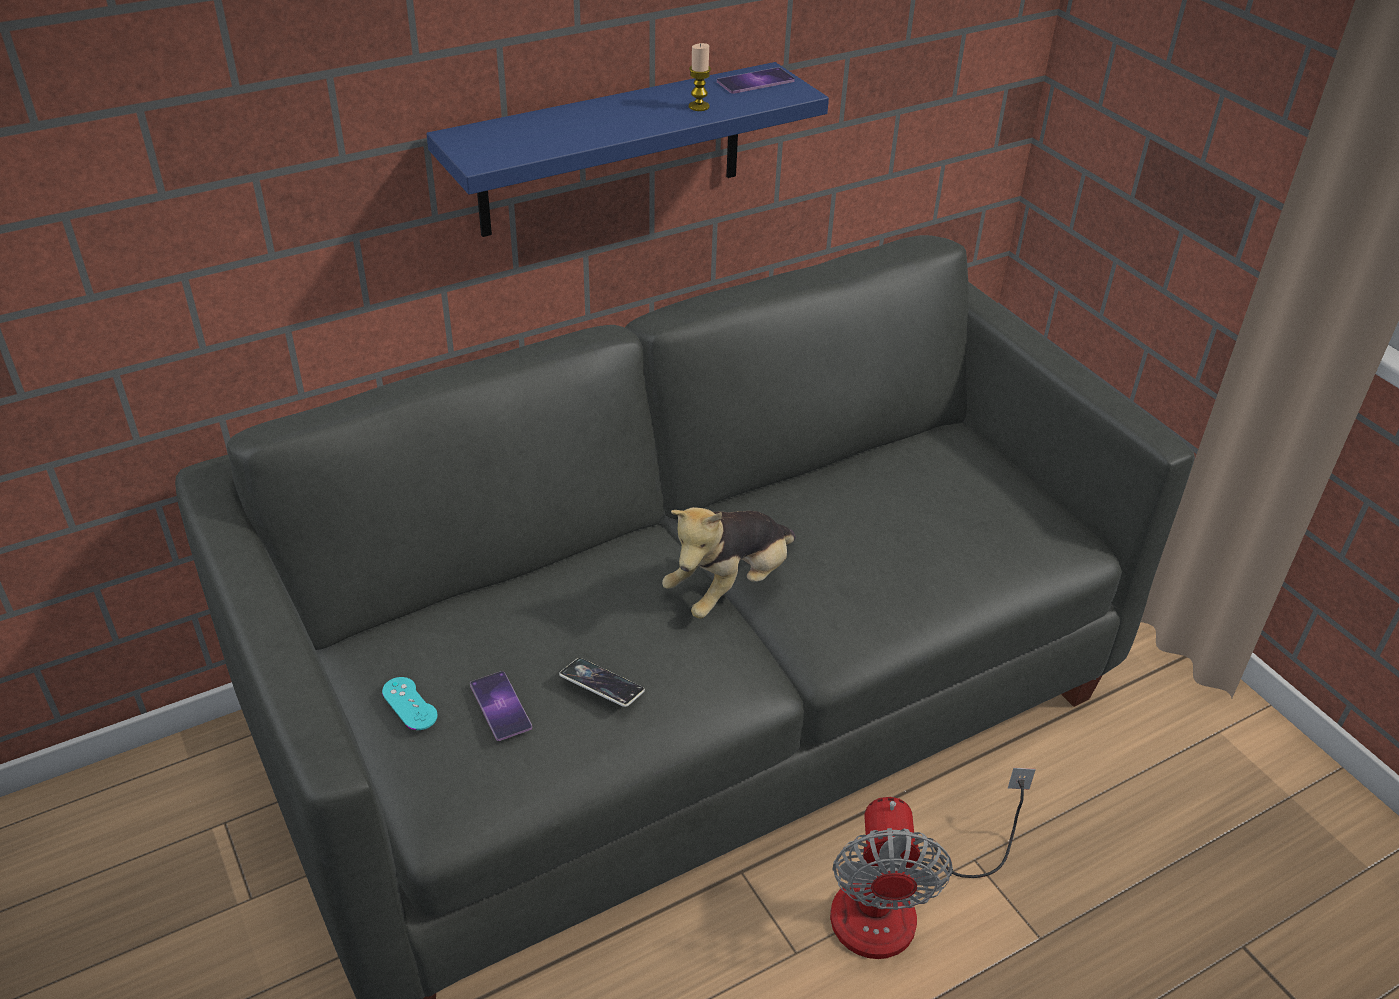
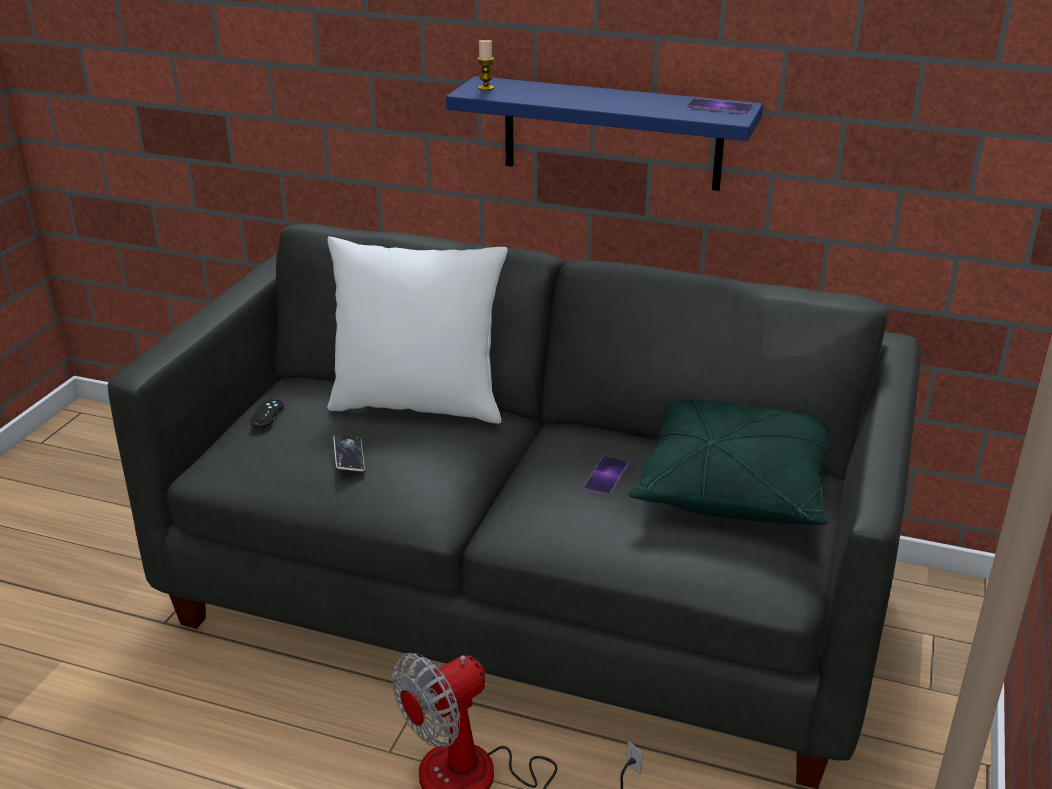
camera: 50 degrees right, 10 degrees down
(409, 704) = (266, 413): turquoise game controller -> black game controller
(500, 706) = (295, 437): phone -> phone (606, 475)
(556, 579) = (418, 404): none -> white pillow
(699, 106) = (649, 106): candle -> candle (486, 88)
(730, 587) = (499, 460): plush toy -> none
(931, 479) = (733, 486): none -> green pillow

